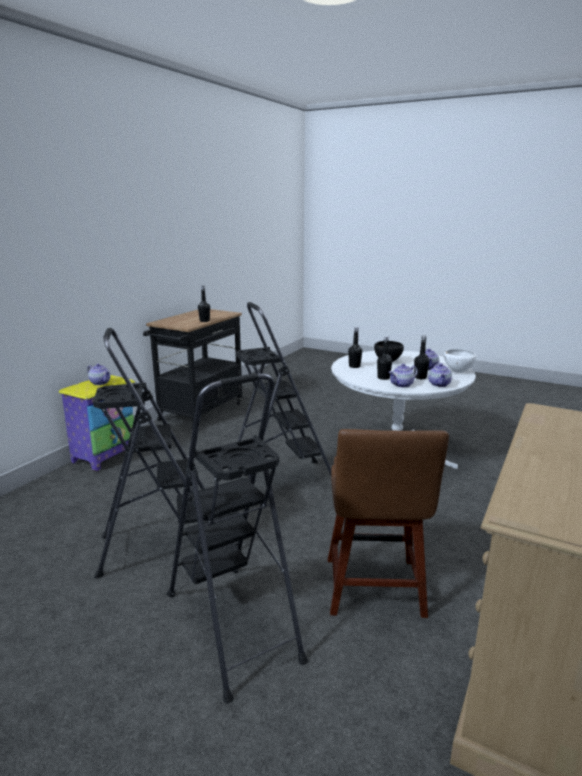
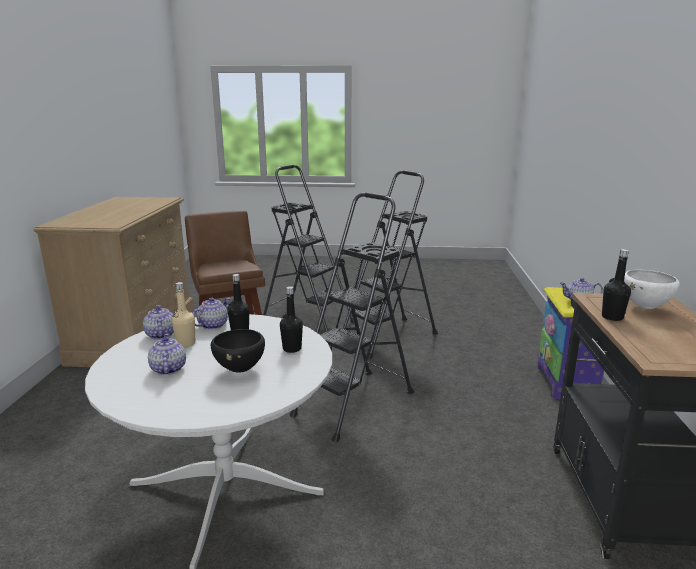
camera: 155 degrees right, 0 degrees up
(420, 377) = (185, 343): black bottle -> beige bottle
(457, 372) = (118, 368): white bowl -> white bowl (645, 307)

